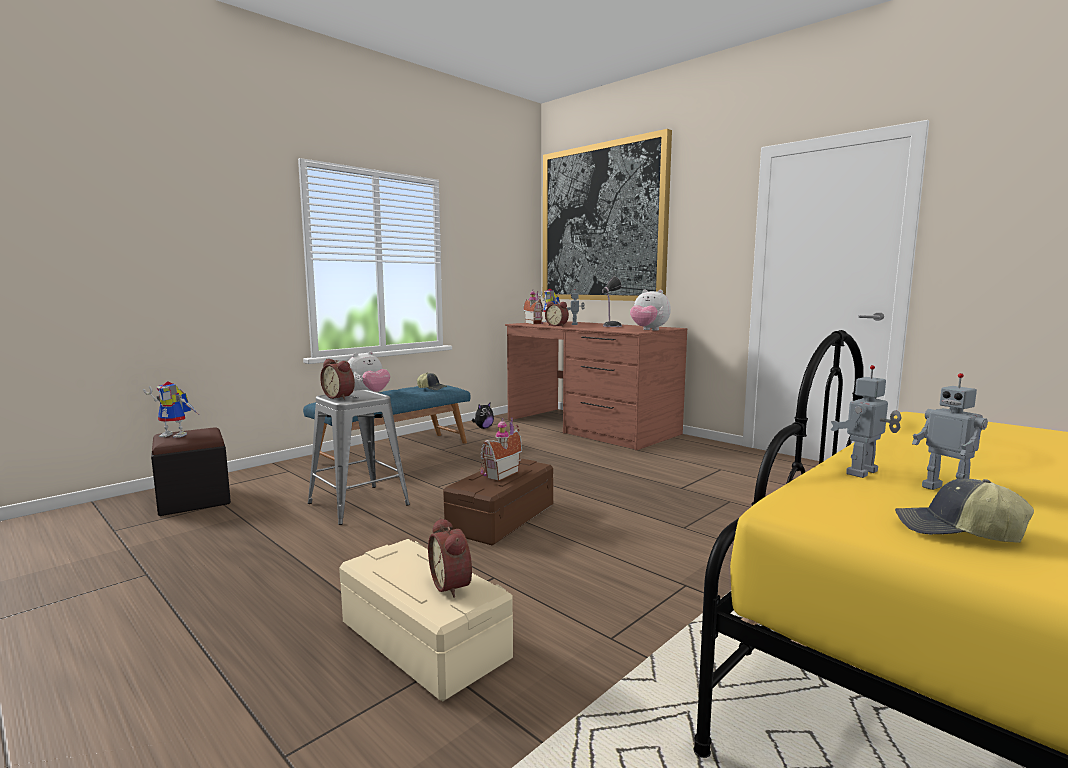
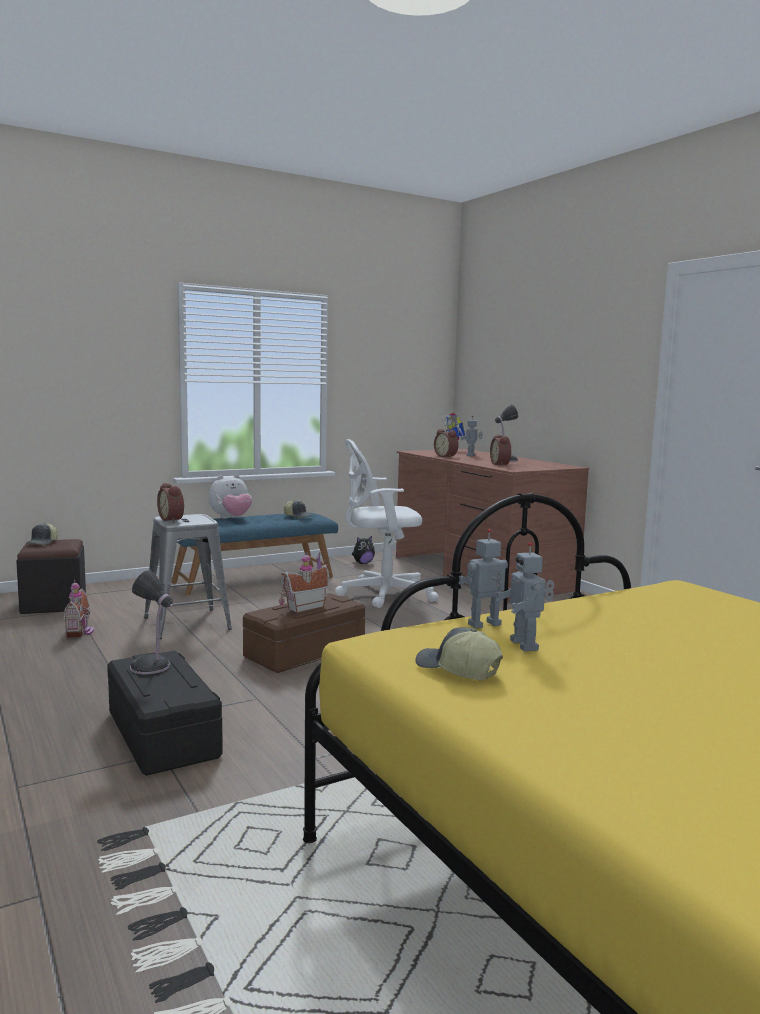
camera: 15 degrees right, 0 degrees up
(177, 435) = (43, 543): toy robot -> cap
(401, 564) = (151, 667): none -> table lamp
(422, 641) = (161, 734): beige storage box -> black storage box
(453, 585) = (178, 687): alarm clock -> alarm clock (501, 464)
(524, 454) = (381, 594): none -> white office chair
(535, 323) = (430, 452): toy house -> toy house (81, 632)
(602, 223) = (513, 341): picture -> none
(648, 330) = (533, 468): plush toy -> none

